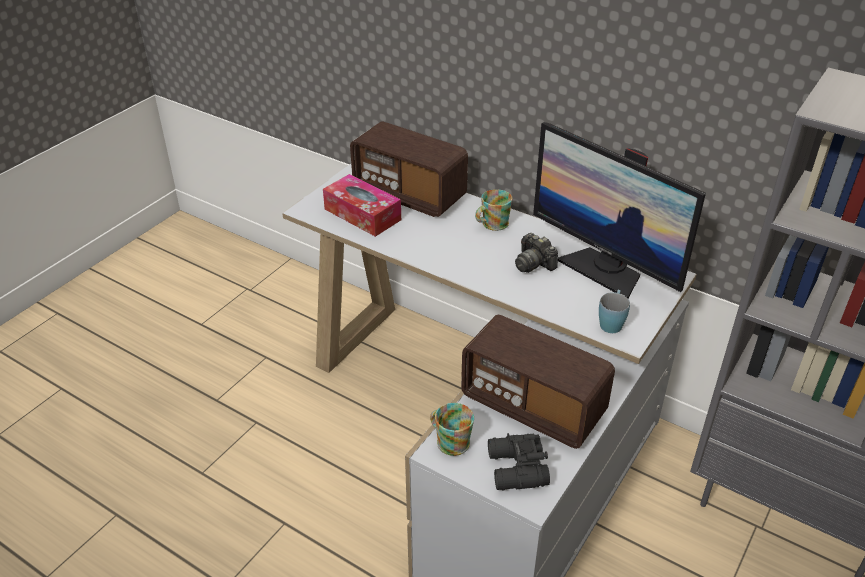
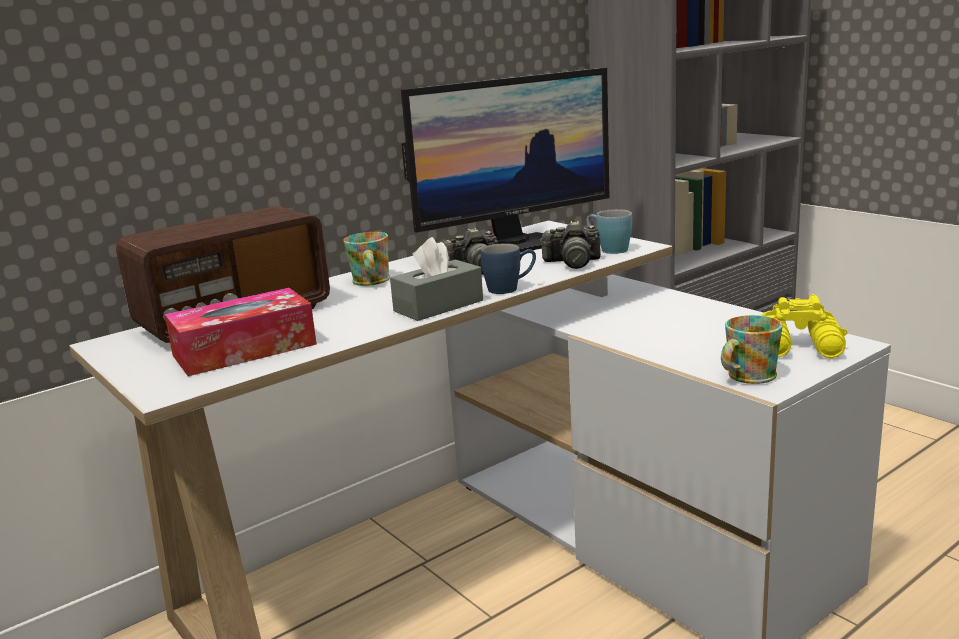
camera: 70 degrees left, 20 degrees down
(450, 265) = (438, 306): none -> grey tissue box
(494, 289) = (510, 288): none -> blue mug
(515, 470) = (801, 347): black binoculars -> yellow binoculars
(533, 406) = (692, 330): radio -> none
(567, 308) = (572, 262): none -> camera

